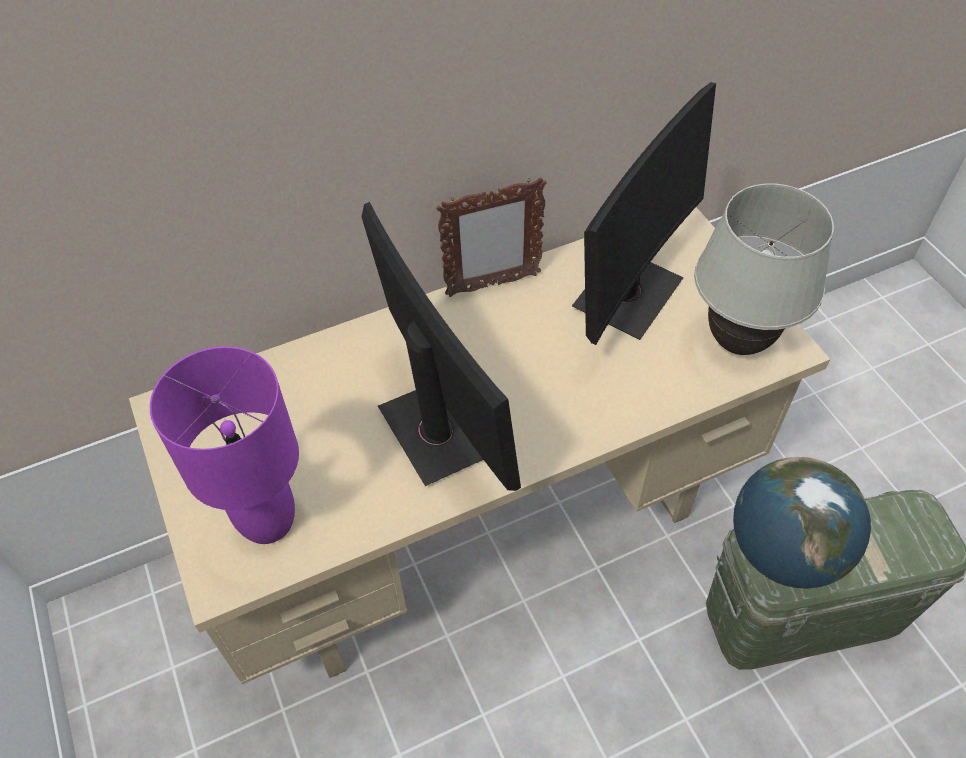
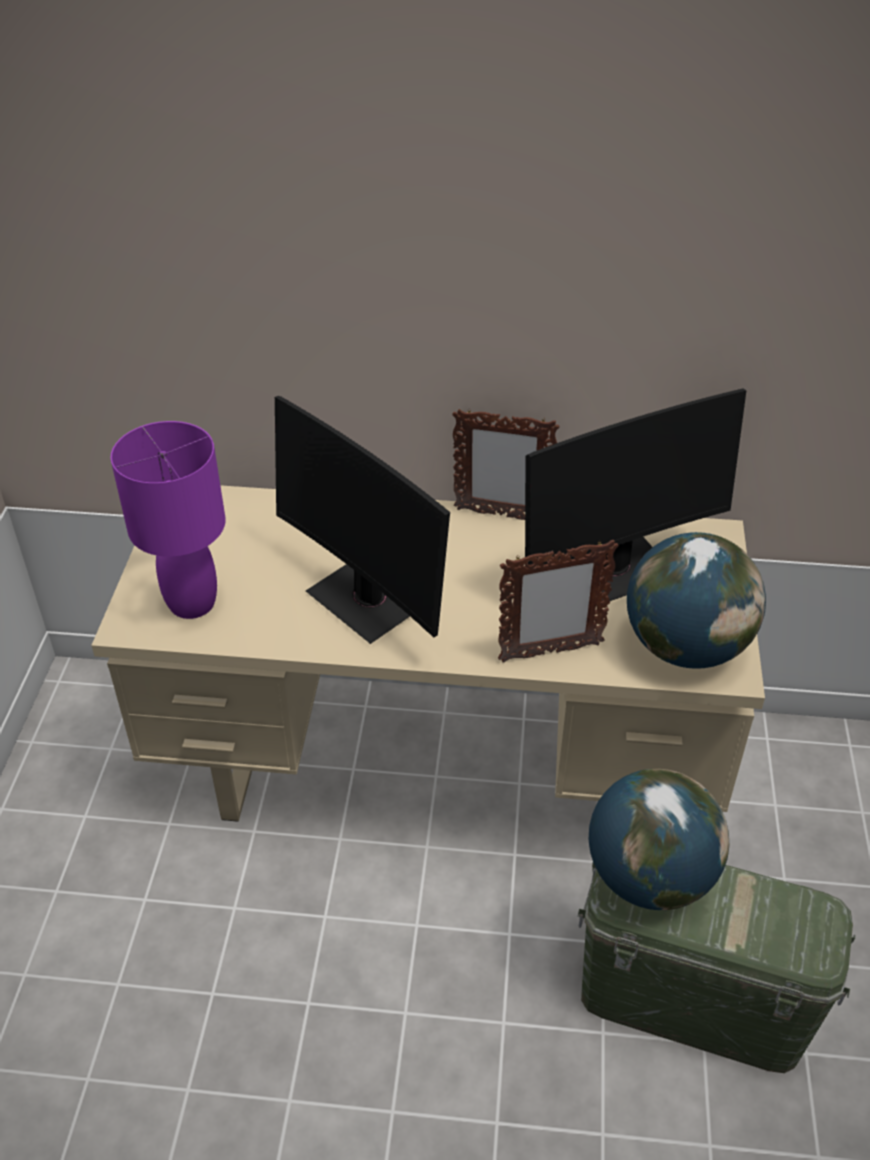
camera: 30 degrees right, 10 degrees down
(438, 430) = (367, 600): monitor -> monitor turned 135 degrees clockwise
(637, 403) = (549, 652): none -> picture frame
(737, 342) = (684, 647): white table lamp -> globe

